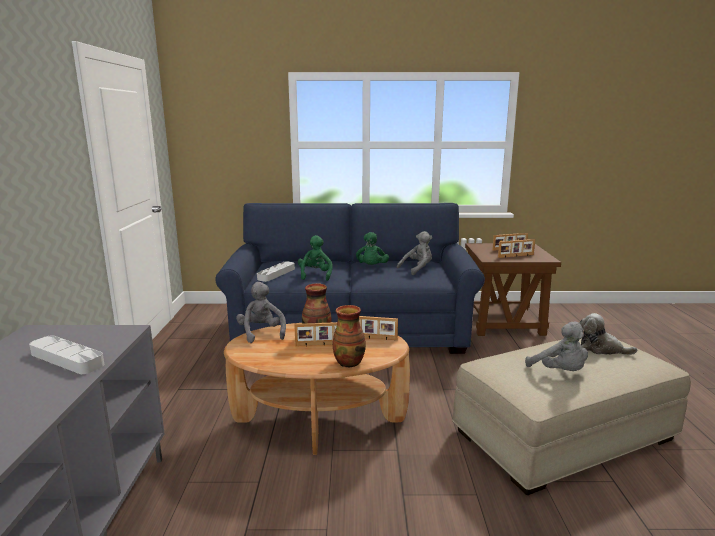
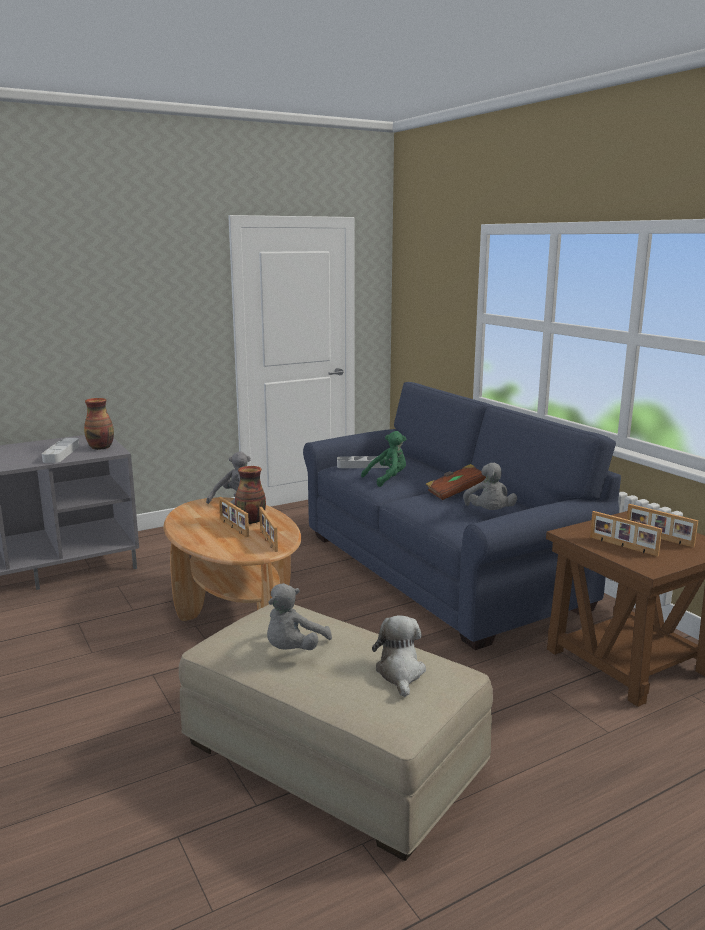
camera: 60 degrees right, 0 degrees up
(349, 362) = (204, 544): vase -> vase (101, 447)
(371, 267) = (455, 493): green plush toy -> brown book
(417, 269) = (489, 513): grey plush toy -> grey plush toy turned 60 degrees clockwise

